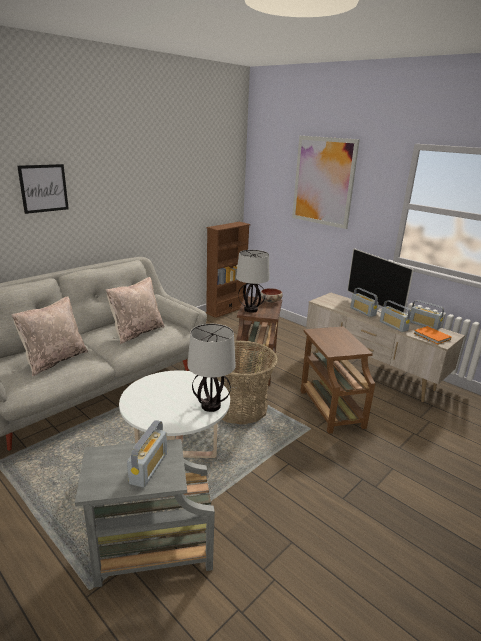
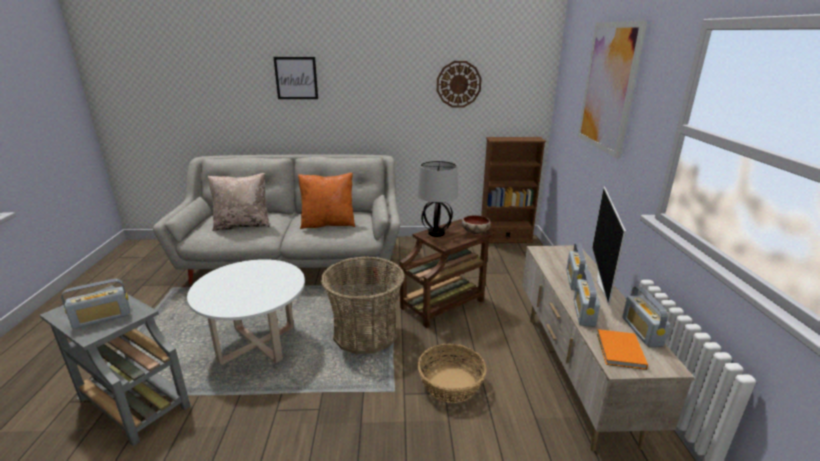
camera: 45 degrees right, 0 degrees up
(137, 332) = (328, 224): beige pillow -> orange pillow
(185, 183) = (458, 84): none -> wall clock
(210, 406) = (254, 303): table lamp -> none
(330, 408) = (451, 384): brown side table -> basket

